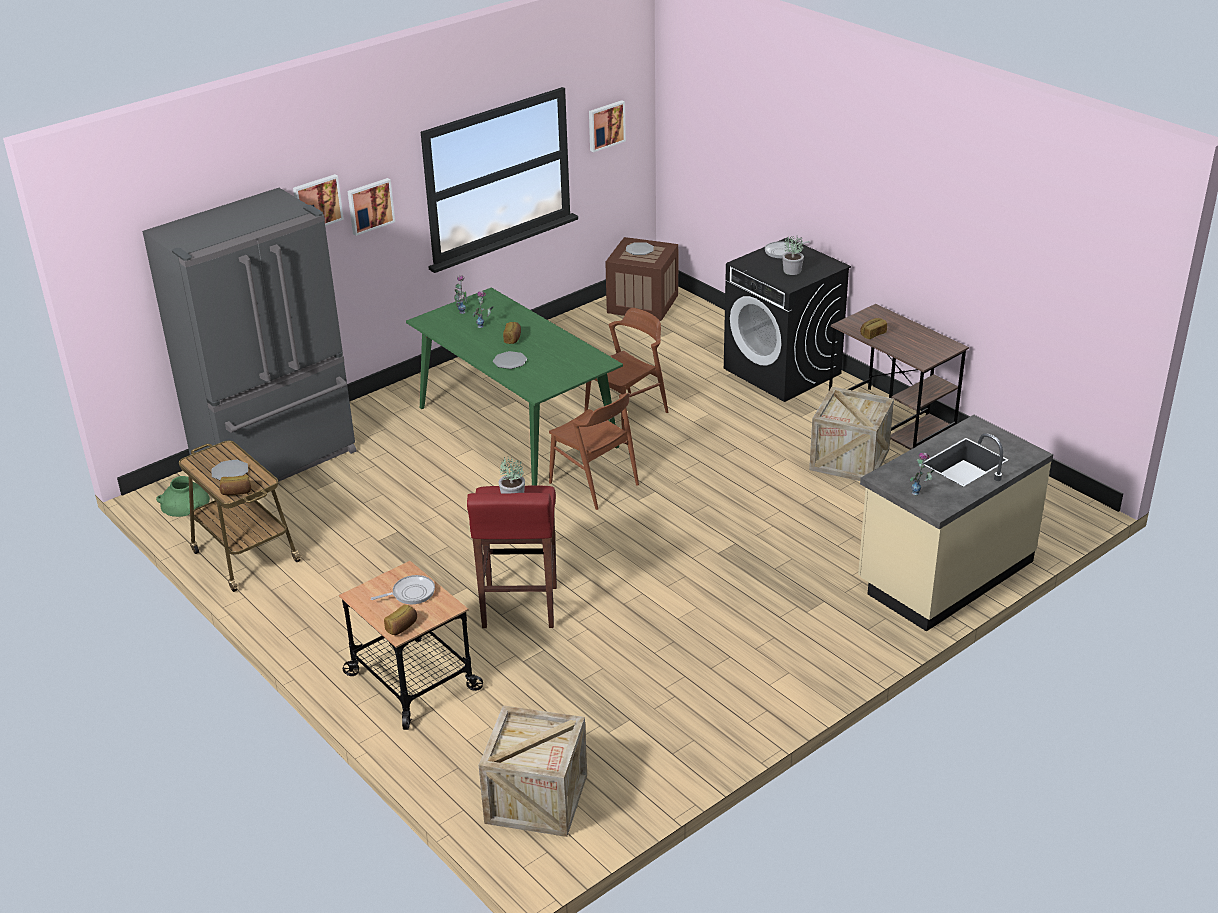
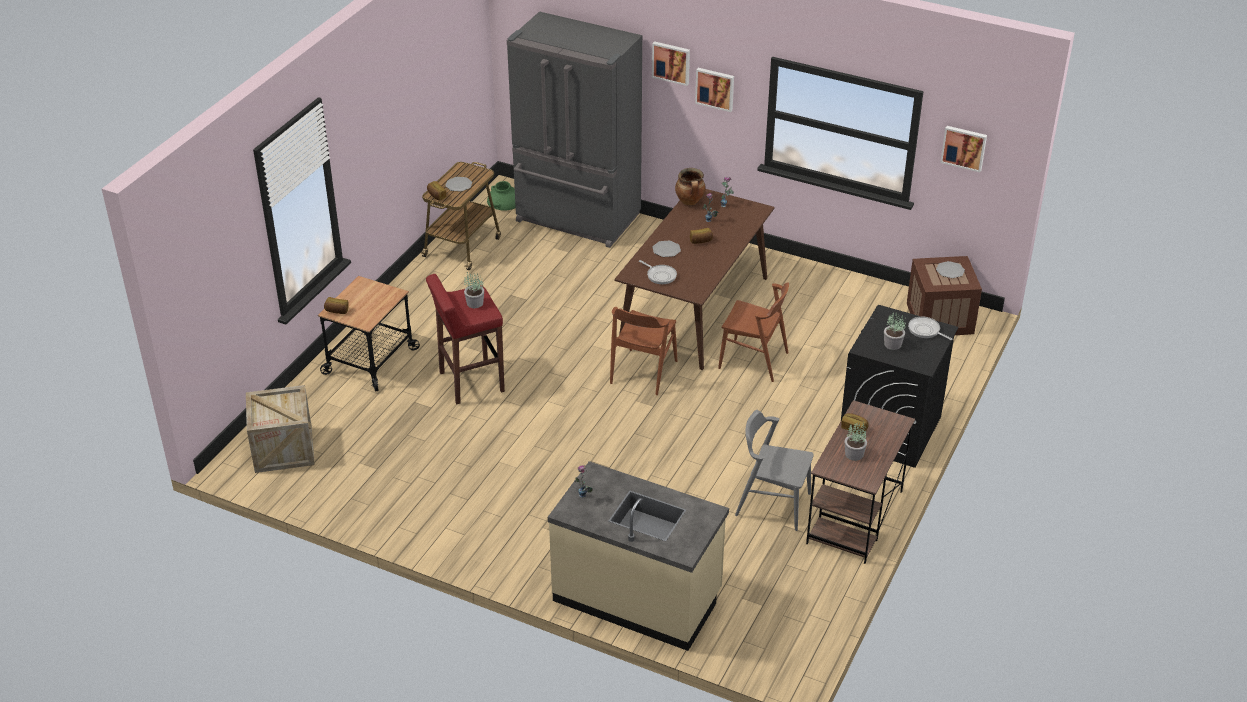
camera: 65 degrees right, 5 degrees up
(411, 593) = (373, 303): frying pan -> frying pan (660, 275)
(436, 328) = (690, 202): none -> cooking pot
(516, 427) = (694, 310): green dining table -> brown dining table
(849, 459) = (772, 504): crate -> grey chair
(910, 343) = (854, 454): none -> potted plant

